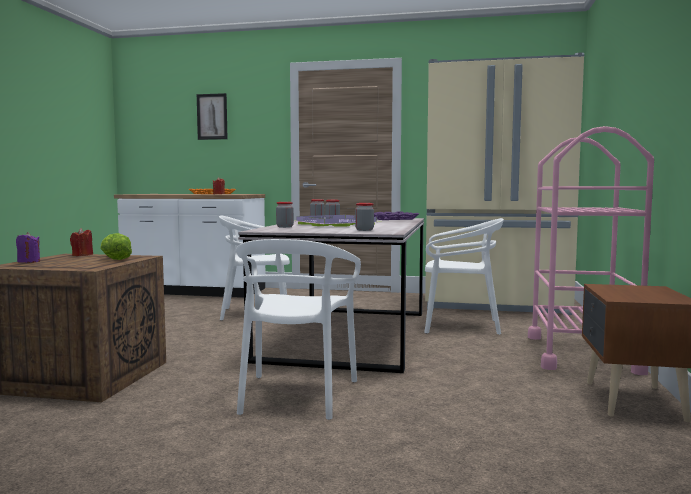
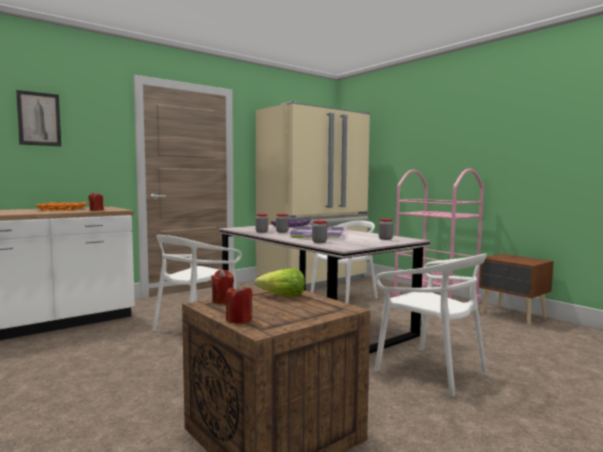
camera: 50 degrees left, 0 degrees up
(28, 261) = (239, 320): purple candle -> red candle

